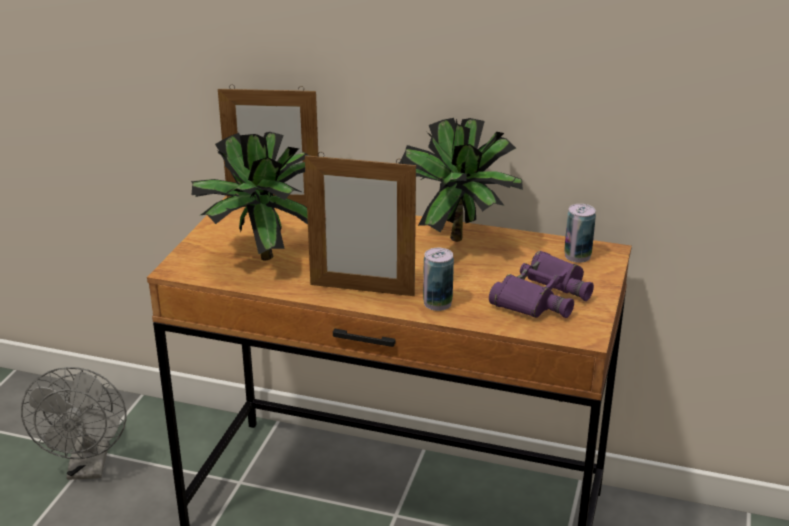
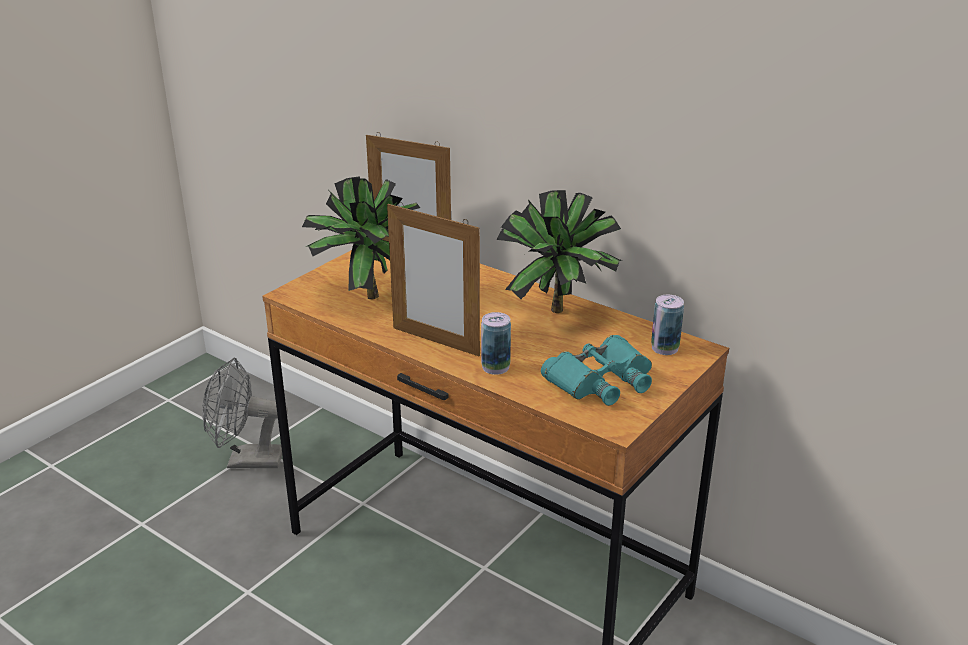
camera: 20 degrees right, 0 degrees up
(88, 468) = (246, 460): grey fan -> grey fan turned 75 degrees clockwise
(542, 296) = (601, 380): purple binoculars -> turquoise binoculars

